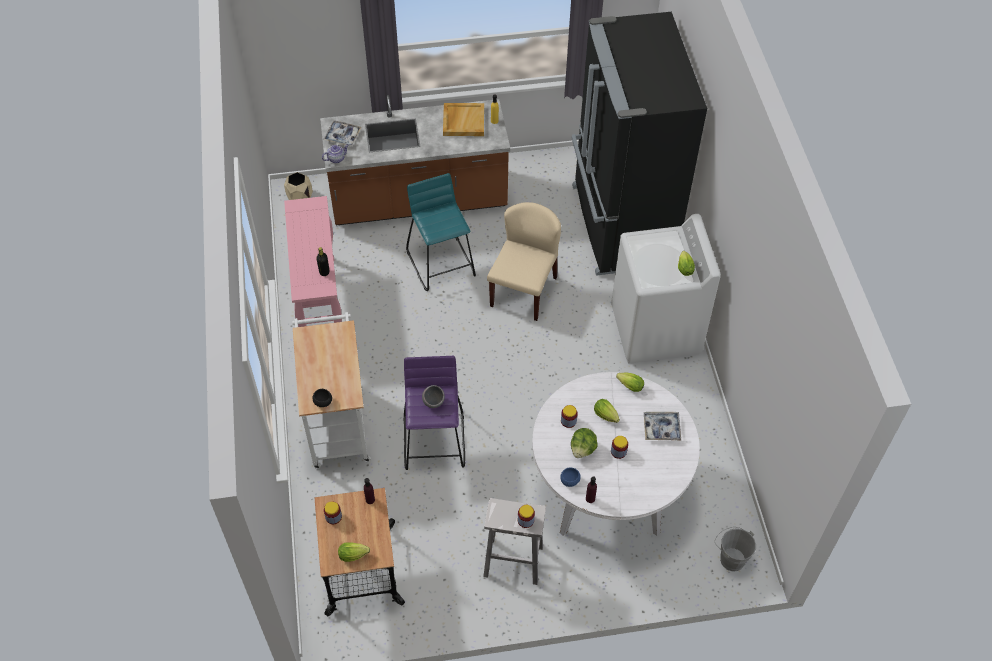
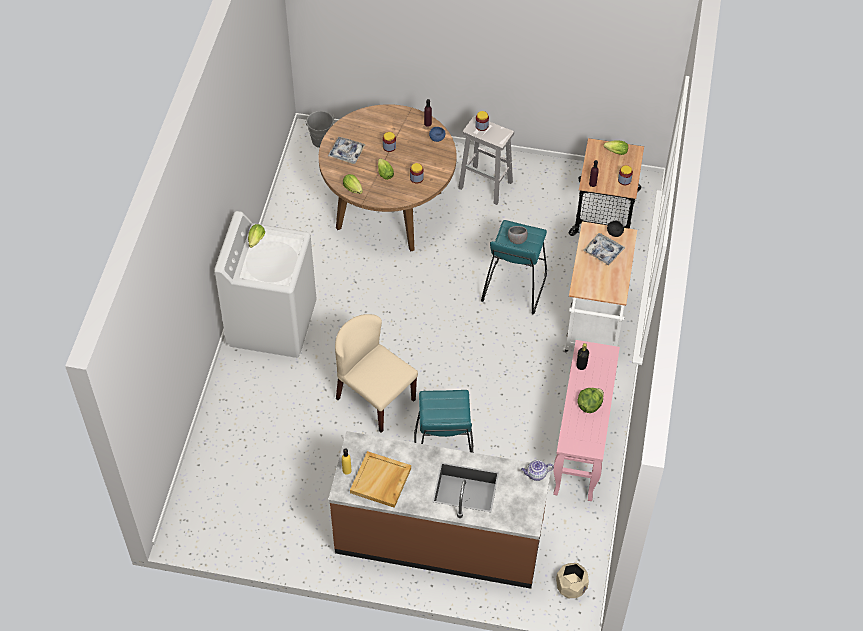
camera: 160 degrees left, 0 degrees up
(342, 136) = (521, 502): tray -> tray (603, 251)
(435, 441) = (513, 287): purple stool -> turquoise stool
(523, 291) = (375, 399): beige chair -> beige chair turned 90 degrees clockwise
(583, 449) = (416, 156): lettuce -> lettuce (589, 405)
(607, 491) = (389, 210): white dining table -> brown dining table
(620, 226) = (241, 439): black fridge -> none

